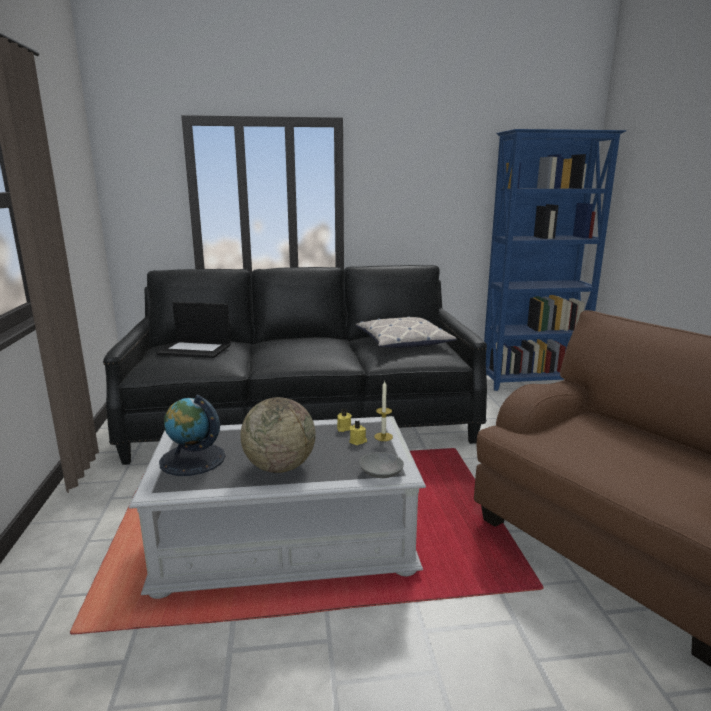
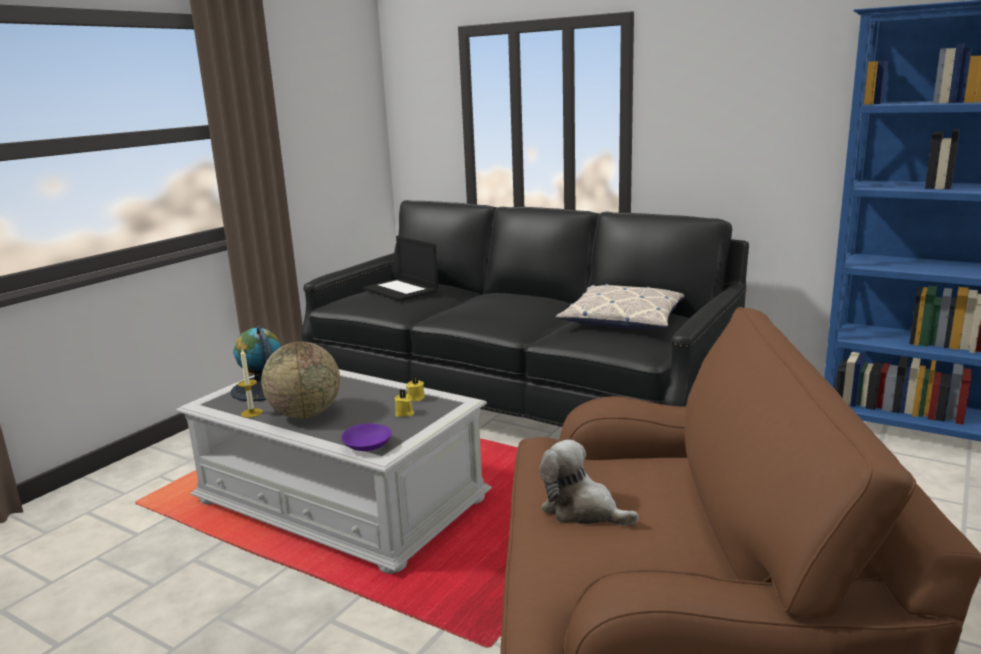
camera: 40 degrees right, 0 degrees up
(381, 472) = (368, 446): grey bowl -> purple bowl
(383, 437) = (433, 416): candle -> candle (251, 413)
(608, 459) = (582, 510): none -> plush toy

